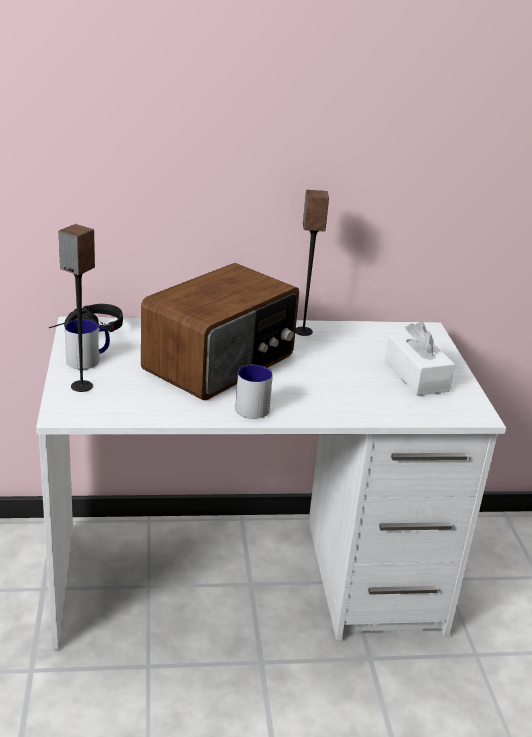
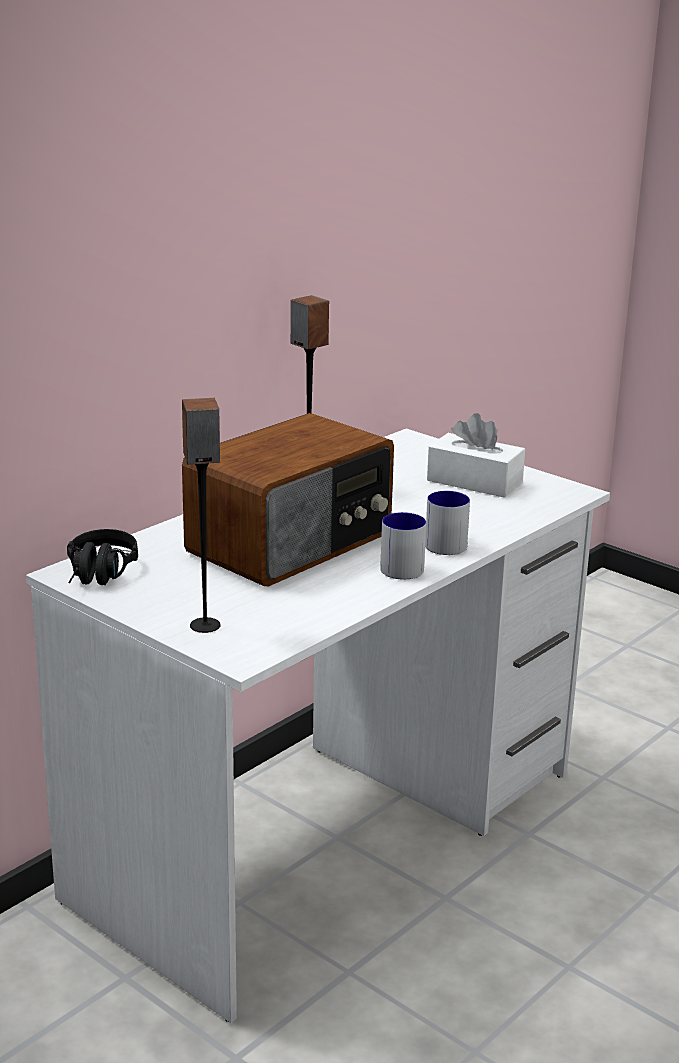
camera: 40 degrees left, 5 degrees down
(88, 360) = (157, 599): mug -> mug (447, 542)
(221, 363) = (293, 544): radio -> radio turned 45 degrees clockwise

